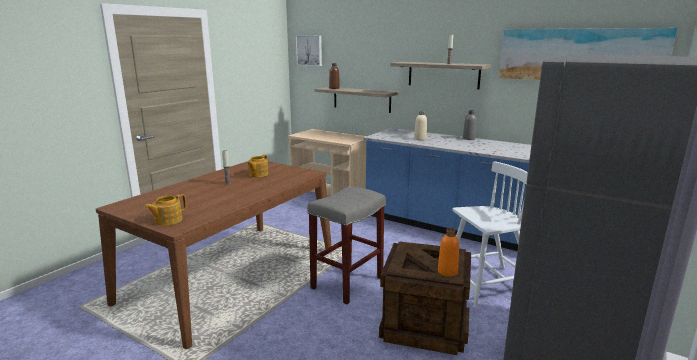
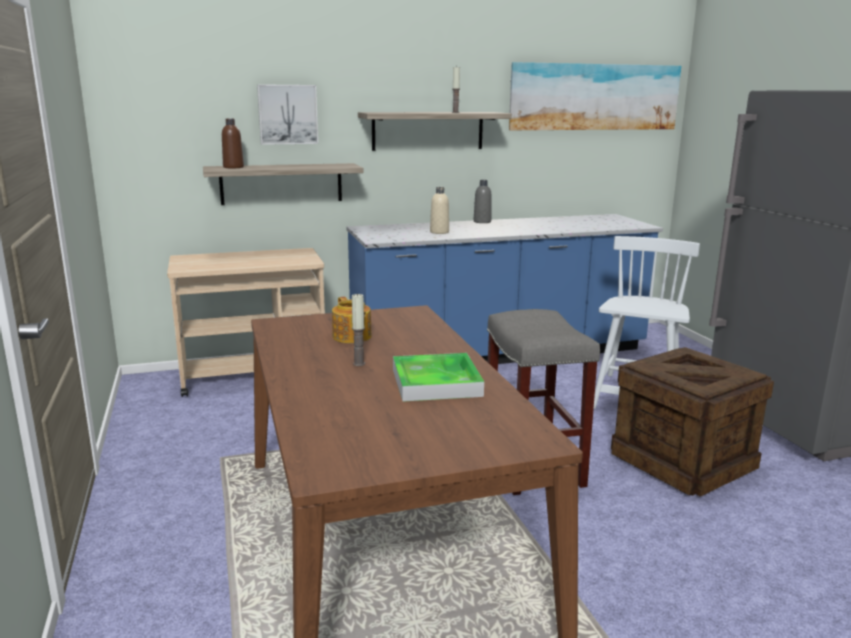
camera: 50 degrees left, 0 degrees up
(167, 220) = (490, 442): teapot -> none
(222, 198) = (436, 383): none -> tray
(309, 50) = (148, 95): picture -> picture (287, 114)
(447, 271) = (734, 371): orange bottle -> none

